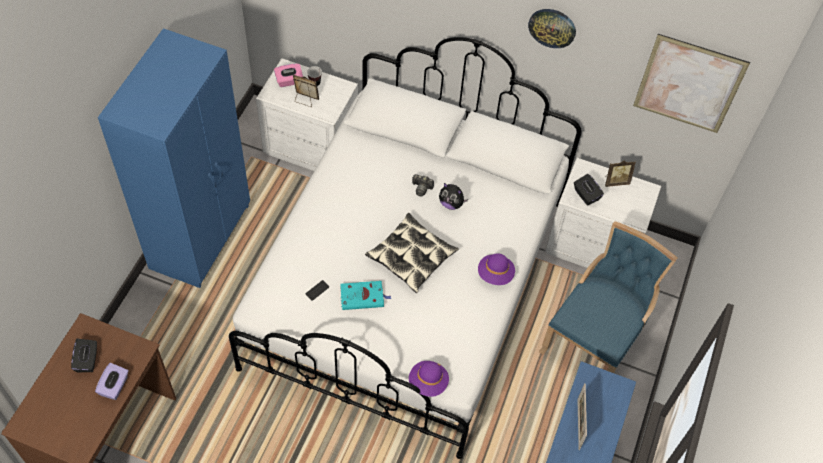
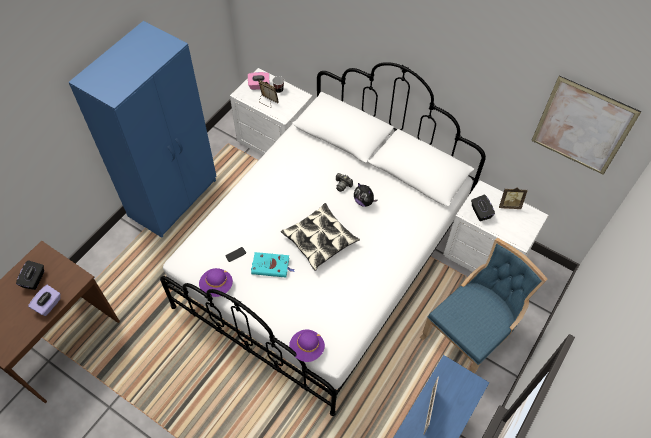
camera: 15 degrees right, 0 degrees up
(495, 274) = (387, 266): purple hat -> purple hat (217, 286)
(552, 27) = (467, 61): wall clock -> none

